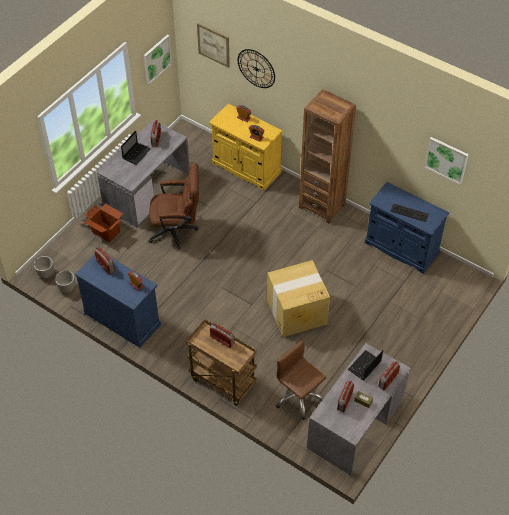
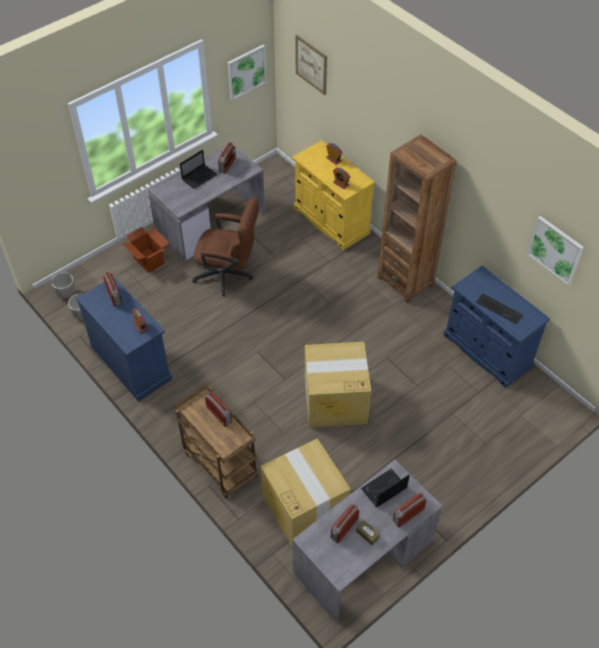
camera: 15 degrees right, 0 degrees up
(256, 68) = (353, 99): wall clock -> none
(299, 397) = (304, 506): brown office chair -> cardboard box

